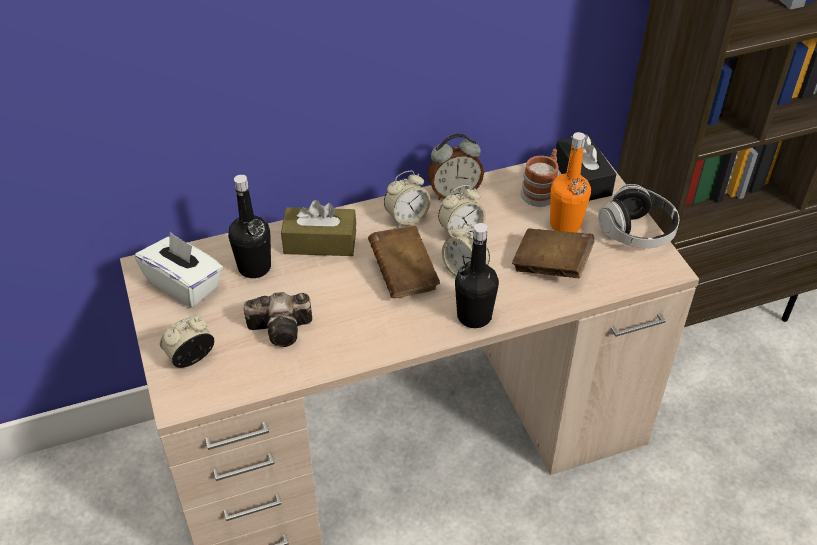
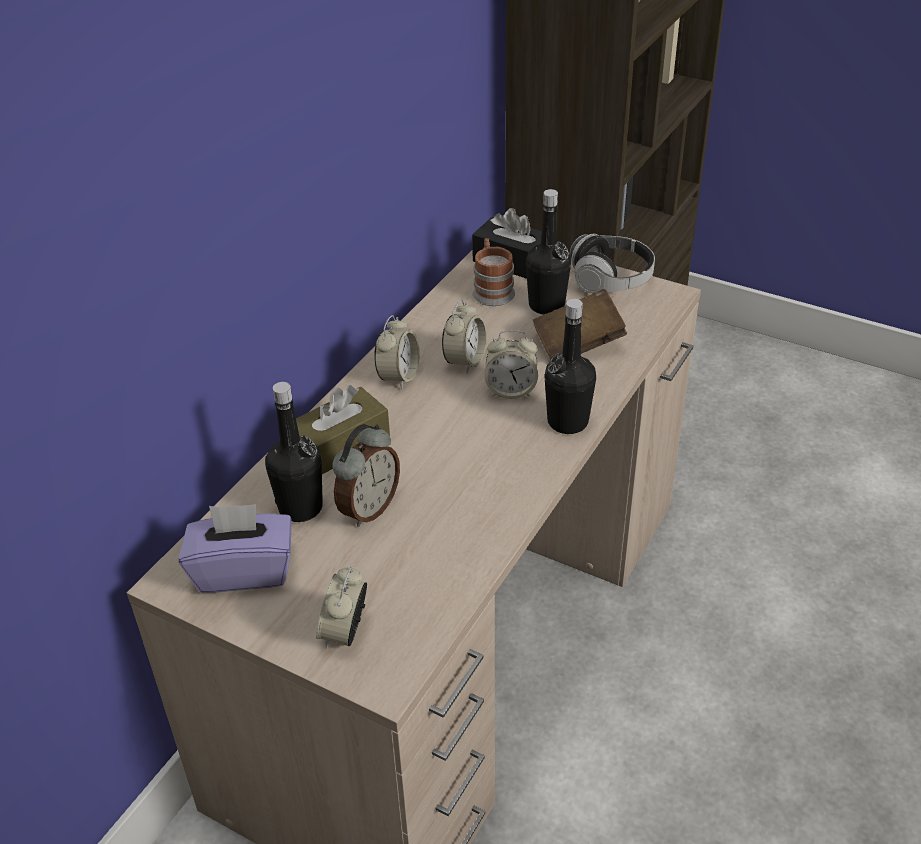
camera: 40 degrees left, 5 degrees down
(184, 285) = (243, 570): white tissue box -> purple tissue box
(283, 328) = (406, 542): camera -> none
(403, 275) = (460, 426): brown book -> none
(454, 193) = (416, 332): alarm clock -> alarm clock (368, 508)
(565, 224) = (546, 305): orange bottle -> black bottle

